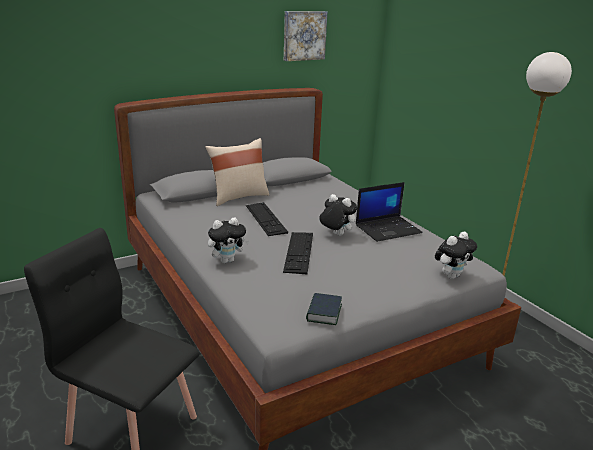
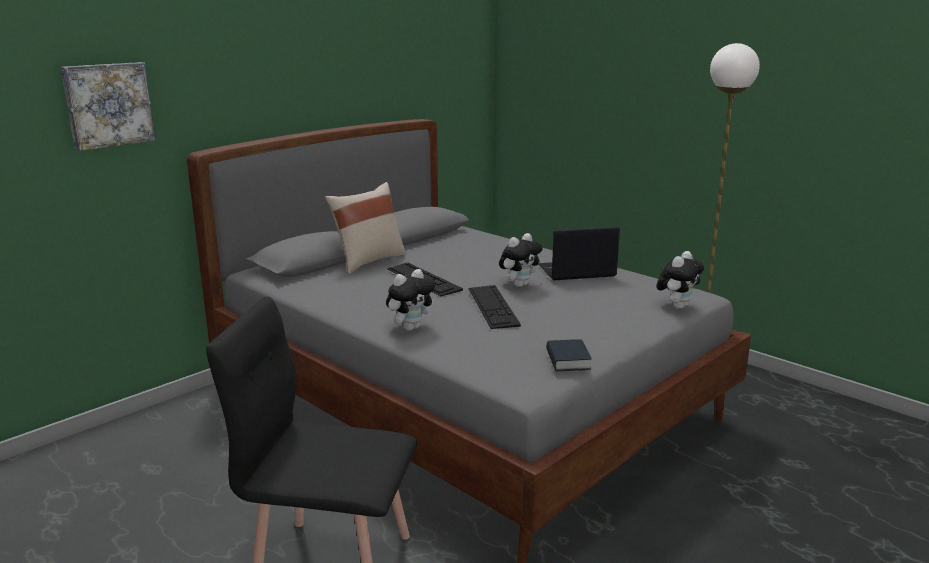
camera: 15 degrees left, 5 degrees down
(304, 35) = (407, 53): picture -> picture (108, 105)
(336, 234) = (519, 285): plush toy -> plush toy turned 120 degrees clockwise
(388, 229) = (576, 271): laptop -> laptop turned 150 degrees counterclockwise

